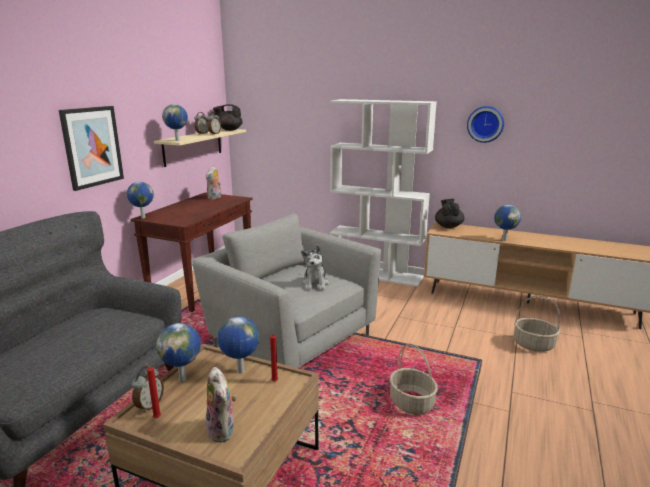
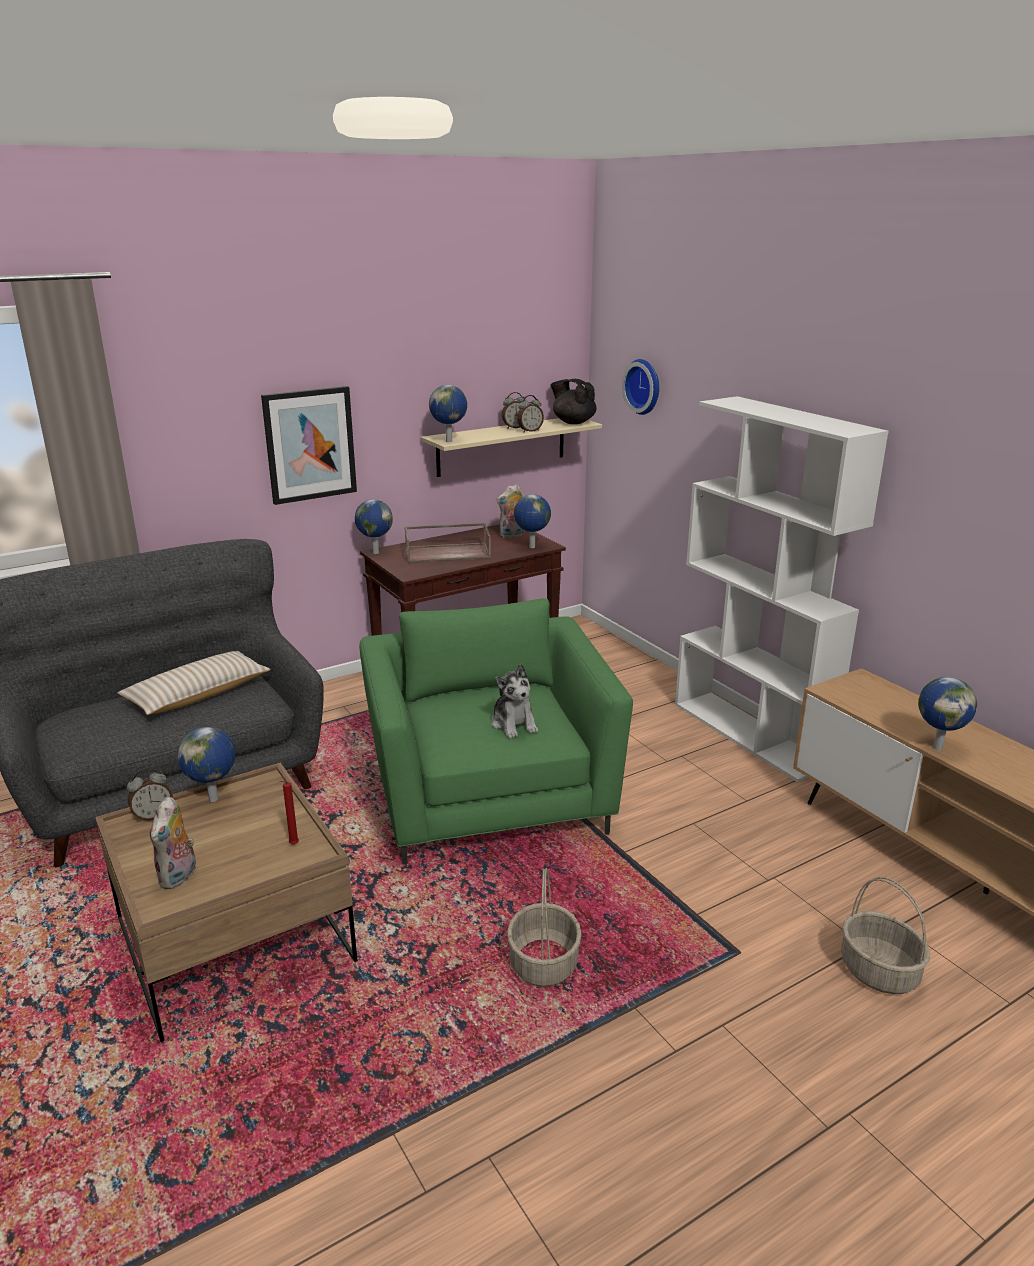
camera: 35 degrees right, 5 degrees up
(79, 329) = (198, 694): none -> beige pillow
(156, 417) = (144, 832): red candle -> none
(190, 210) = (448, 553): none -> brown tray
(240, 372) = (276, 816): globe -> globe (531, 547)
(290, 340) = (489, 798): grey armchair -> green armchair
(315, 283) = (514, 724): plush toy -> plush toy turned 60 degrees counterclockwise
(448, 226) = (869, 685): black teapot -> none
(485, 124) = (975, 495): wall clock -> wall clock (644, 386)

